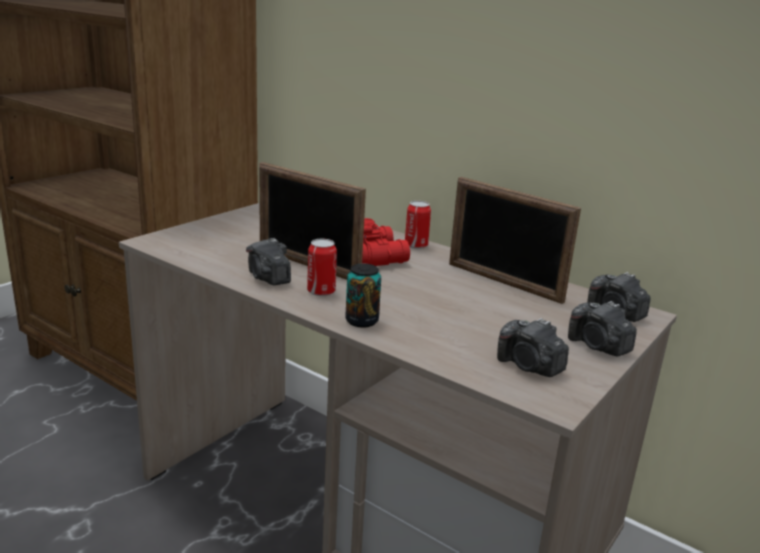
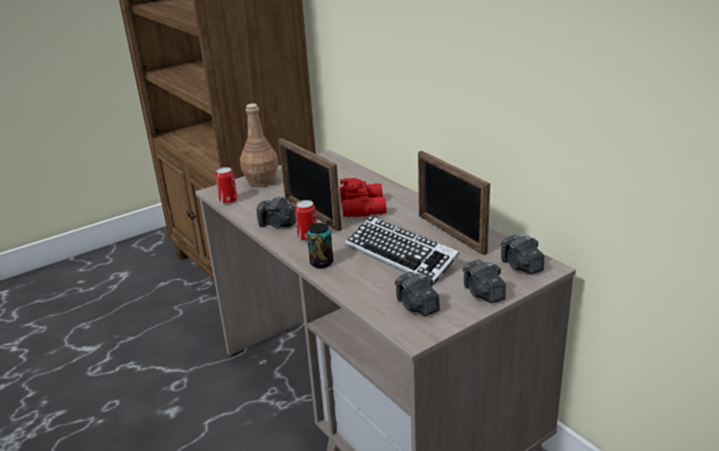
camera: 20 degrees right, 5 degrees up
(212, 229) = (262, 181): none -> brown bottle
(268, 278) = (278, 224): camera -> camera turned 60 degrees counterclockwise
(416, 245) = (404, 198): can -> can (228, 200)
(461, 308) = (400, 255): none -> keyboard

